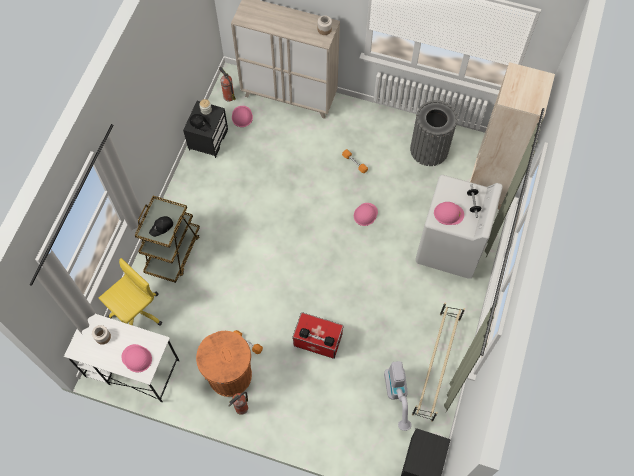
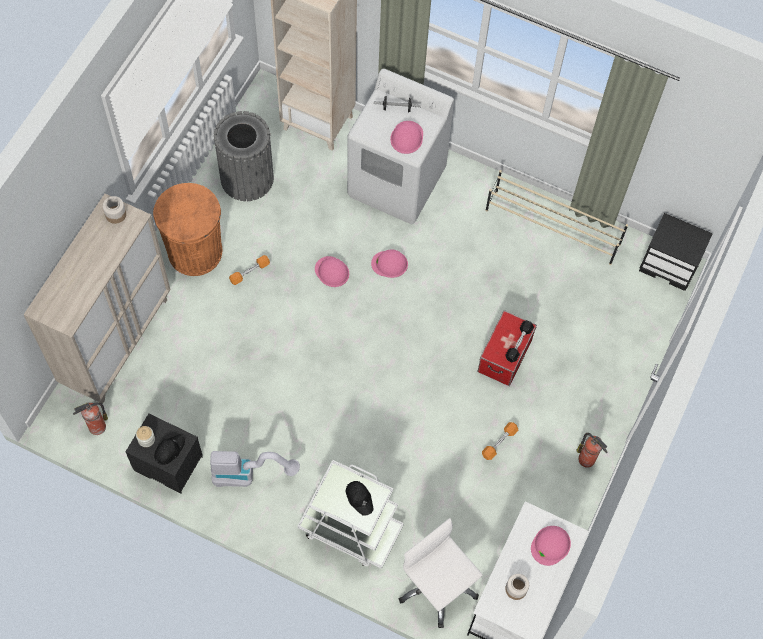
camera: 85 degrees left, 0 degrees up
(136, 312) = (437, 587): yellow office chair -> white office chair
(173, 252) = (350, 529): brown cart -> white cart
(230, 375) = (542, 469): orange trash can -> orange trash can (195, 252)
(242, 116) = (137, 412): pink hard hat -> pink hard hat (390, 264)
(397, 396) = (586, 276): vacuum cleaner -> vacuum cleaner (248, 474)

